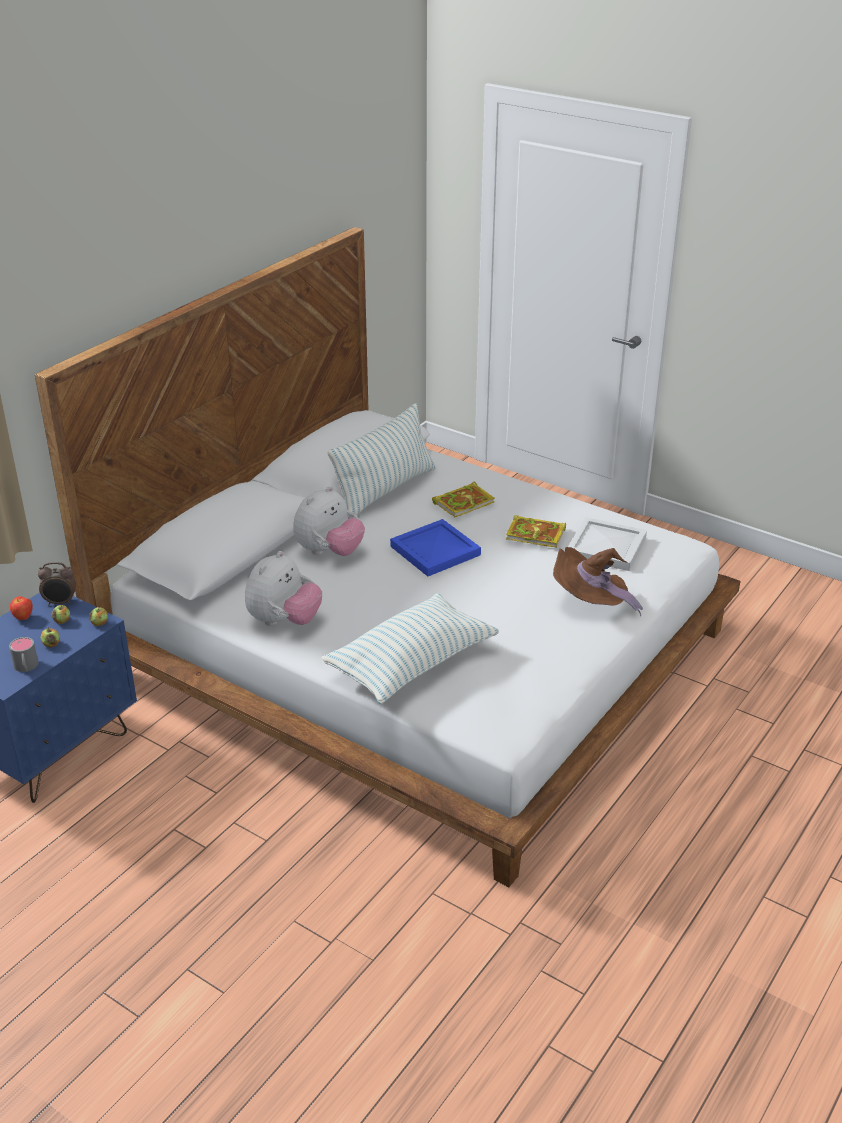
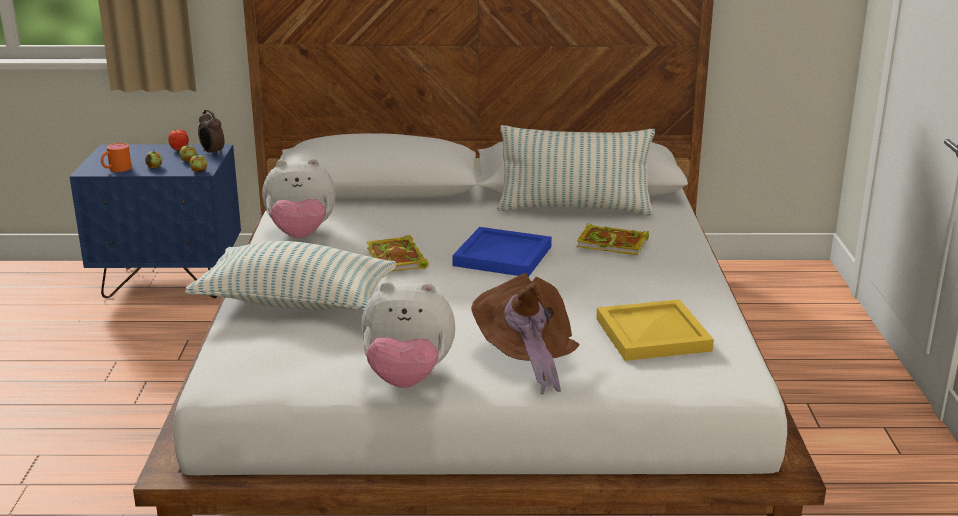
camera: 55 degrees right, 10 degrees down
(26, 668) = (116, 169): grey mug -> orange mug
(329, 552) = (435, 219): plush toy -> plush toy (407, 378)
(537, 534) = (614, 292): book -> book (397, 259)
(605, 546) = (653, 333): white tray -> yellow tray

